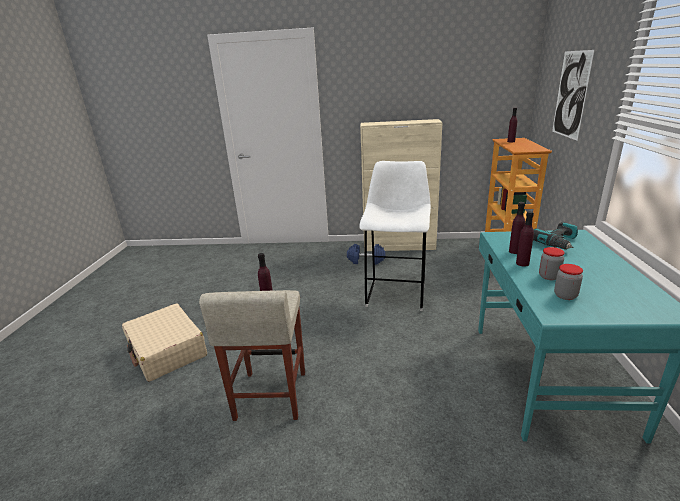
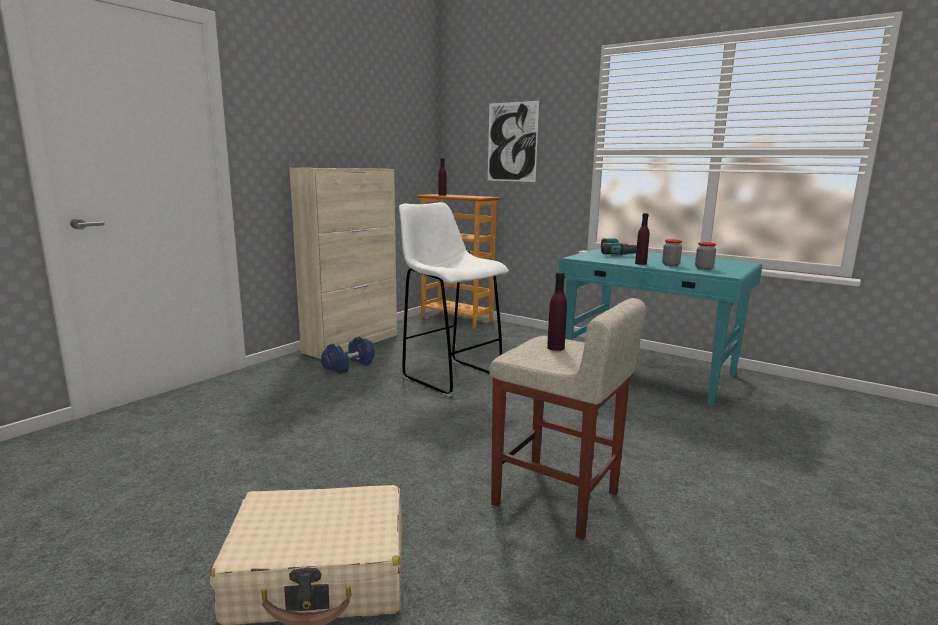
camera: 60 degrees left, 10 degrees down
(514, 251) = (616, 260): purple bottle -> none

